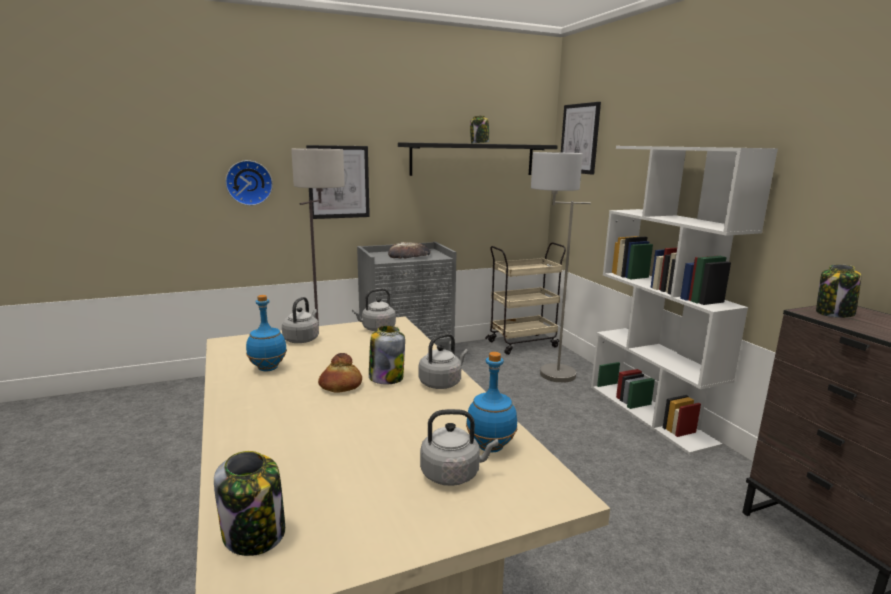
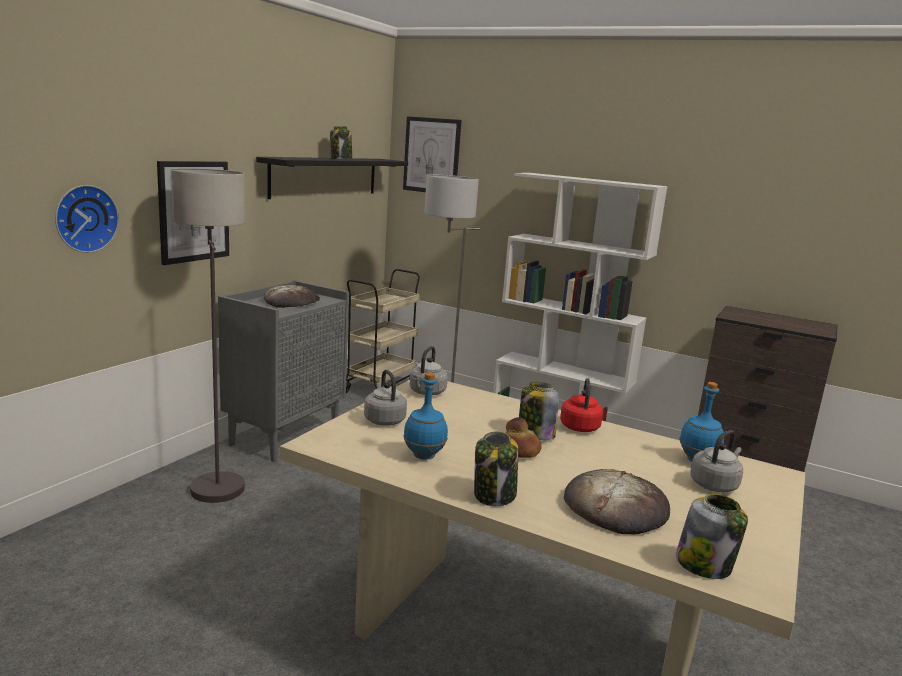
camera: 40 degrees left, 0 degrees up
(307, 453) = (615, 507): none -> bread
(442, 383) = (579, 426): grey kettle -> red kettle
(834, 313) = (741, 316): jar -> jar (494, 495)

